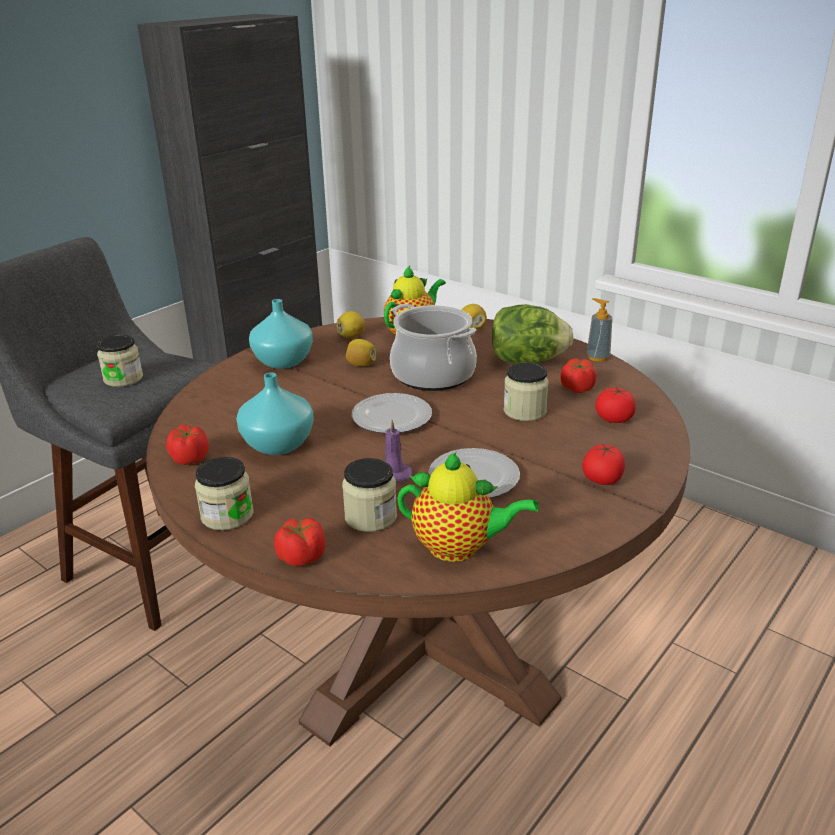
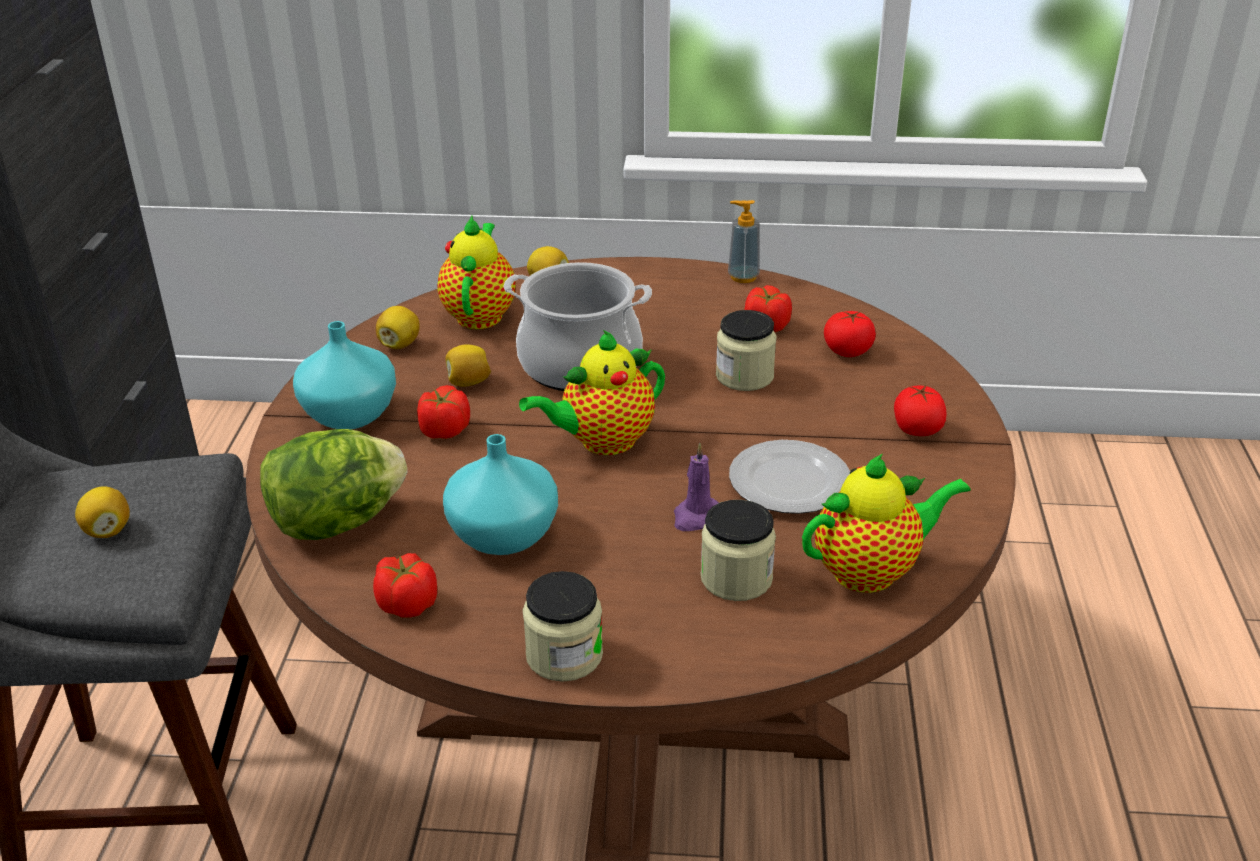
camera: 35 degrees left, 5 degrees up
(123, 378) = (107, 530): jar -> lemon
(301, 557) = (720, 662): tomato -> tomato (444, 430)
(392, 417) = (602, 442): plate -> teapot
(527, 361) = (670, 308): lettuce -> lettuce (337, 522)

